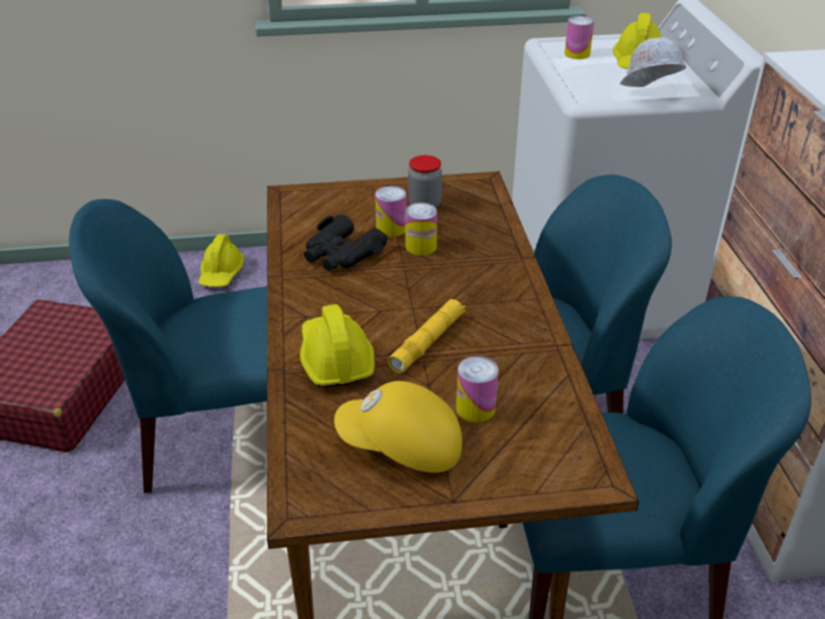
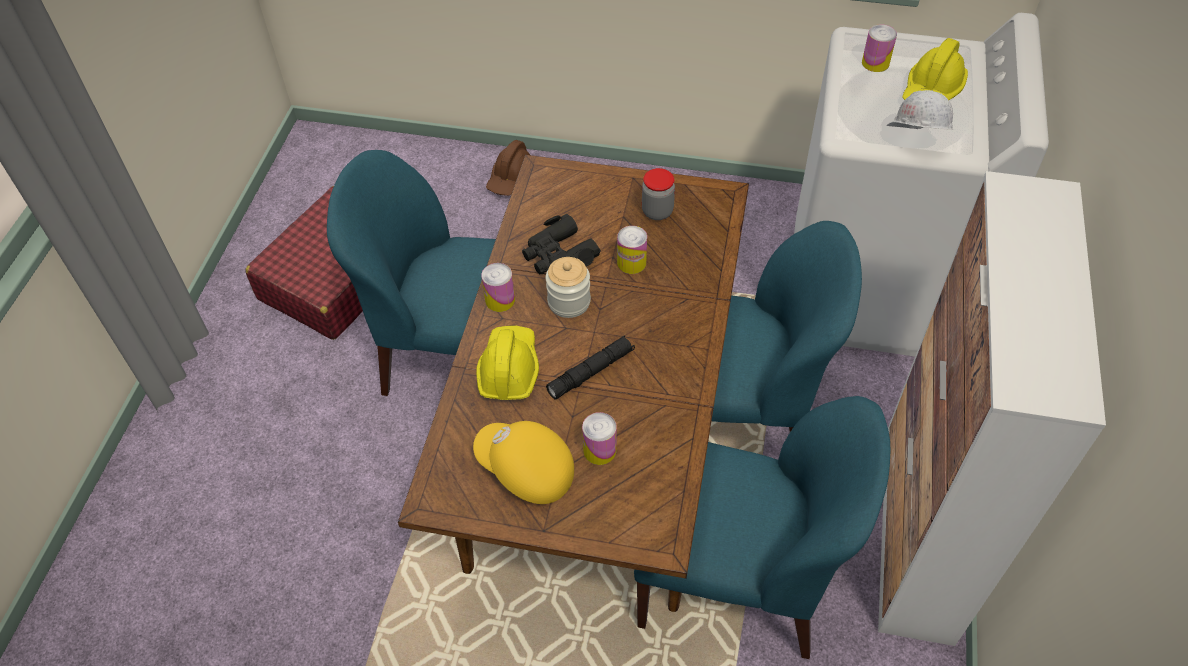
camera: 20 degrees right, 15 degrees up
(221, 273) = (511, 178): yellow hard hat -> brown hard hat
(372, 289) = (569, 302): none -> jar
(391, 228) = (614, 234): can -> can (500, 300)
(428, 342) = (591, 372): yellow flashlight -> black flashlight

